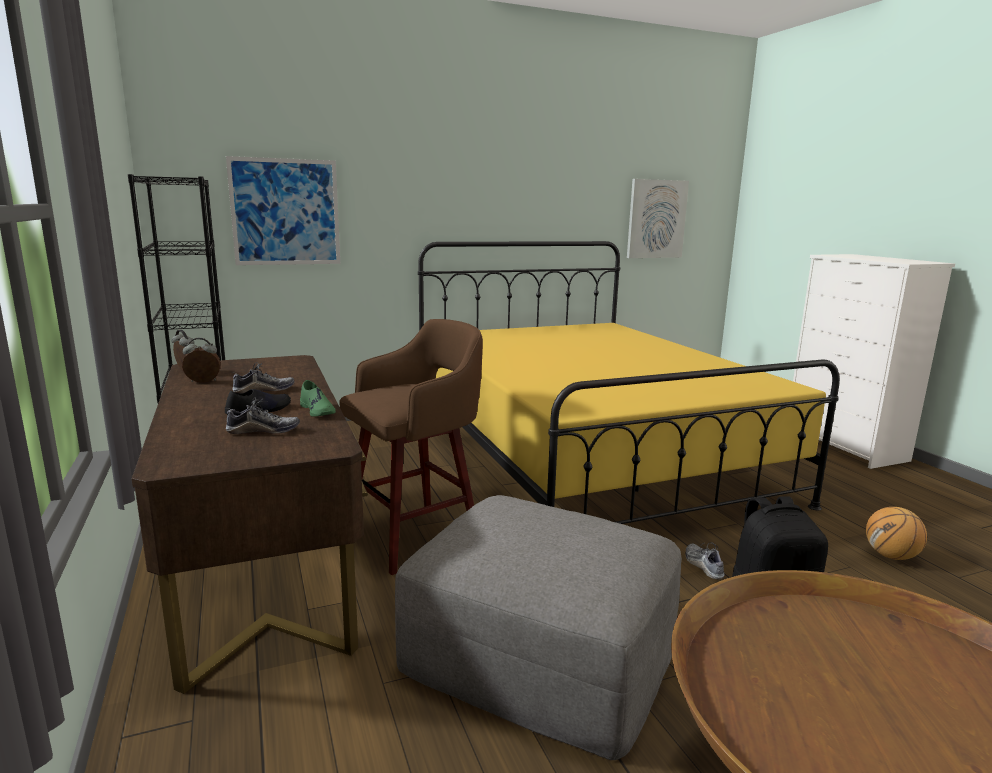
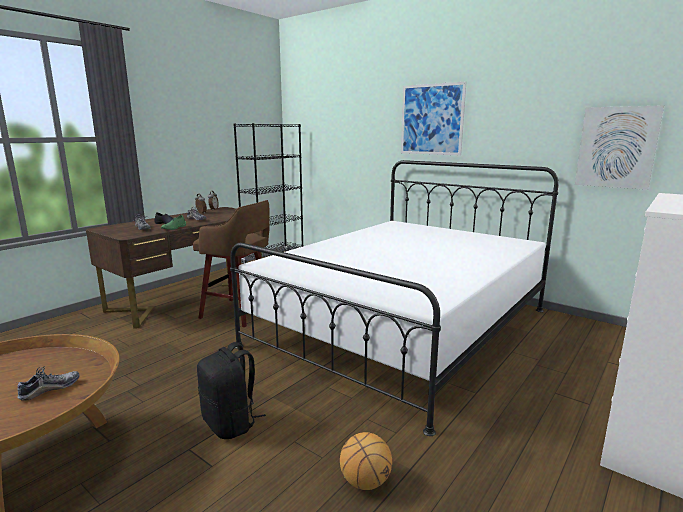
camera: 60 degrees right, 0 degrees up
(285, 212) = (333, 140): picture -> picture (431, 119)
(541, 653) = (148, 363): grey ottoman -> none
(587, 455) = (402, 327): yellow bed -> white bed
(703, 566) = (270, 392): shoe -> shoe (50, 389)

